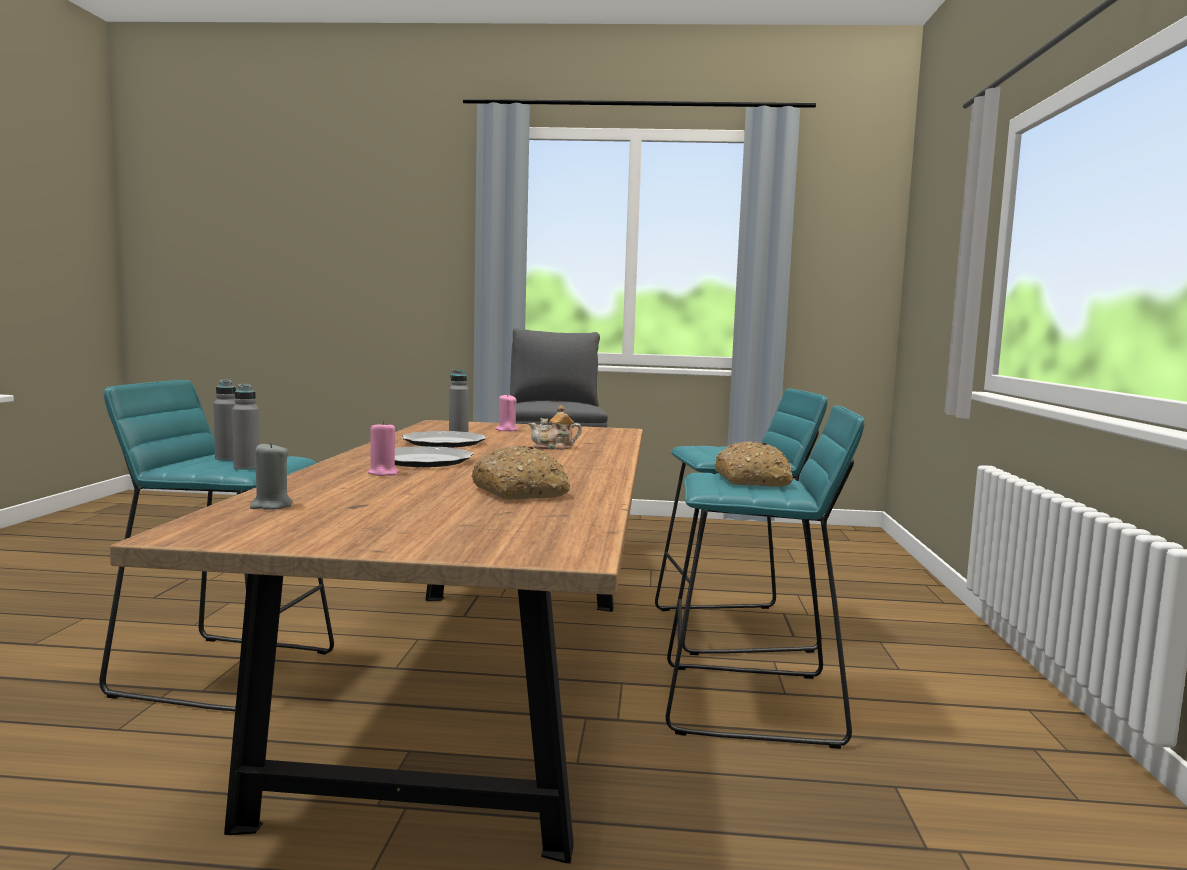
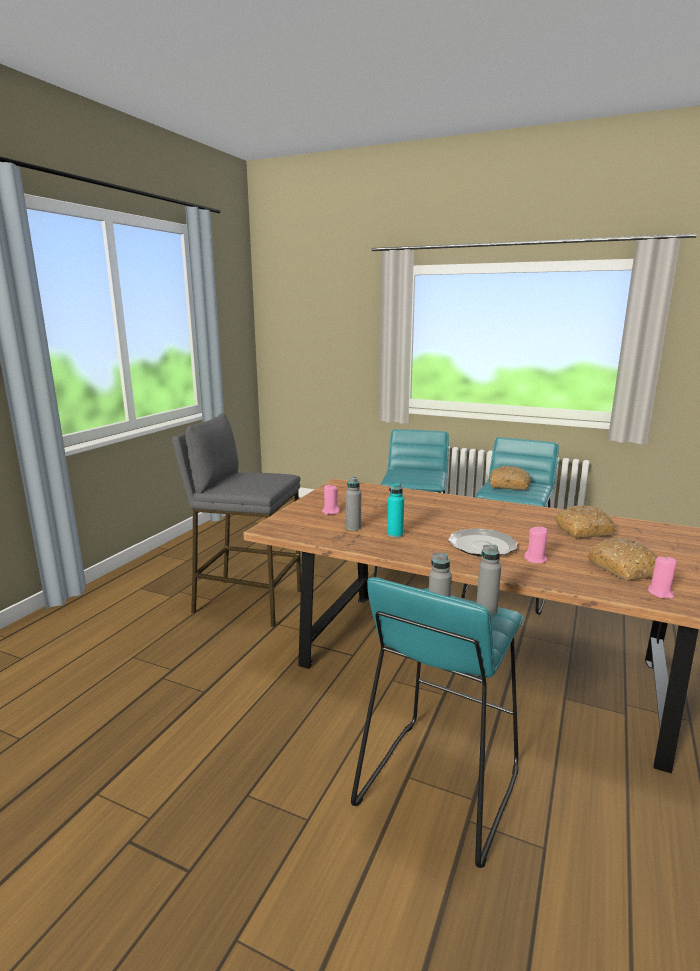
camera: 70 degrees left, 10 degrees up
(271, 506) = (660, 593): grey candle -> pink candle
(359, 499) = (624, 569): none -> bread
(444, 442) = (395, 534): plate -> turquoise bottle
(554, 447) = (422, 508): teapot -> none

